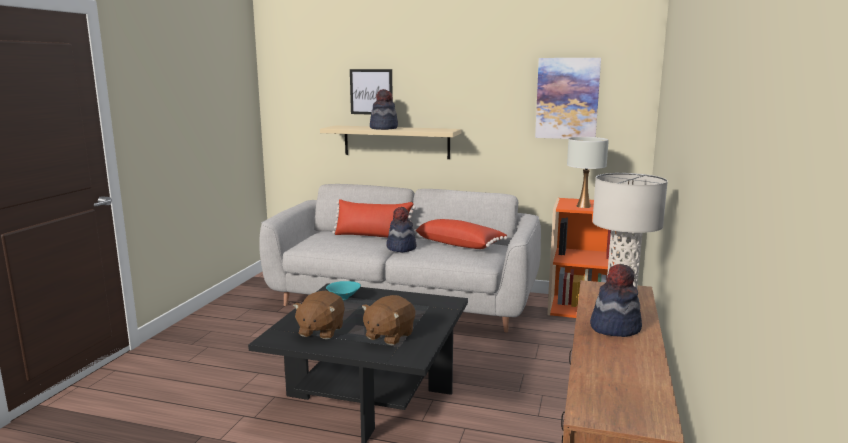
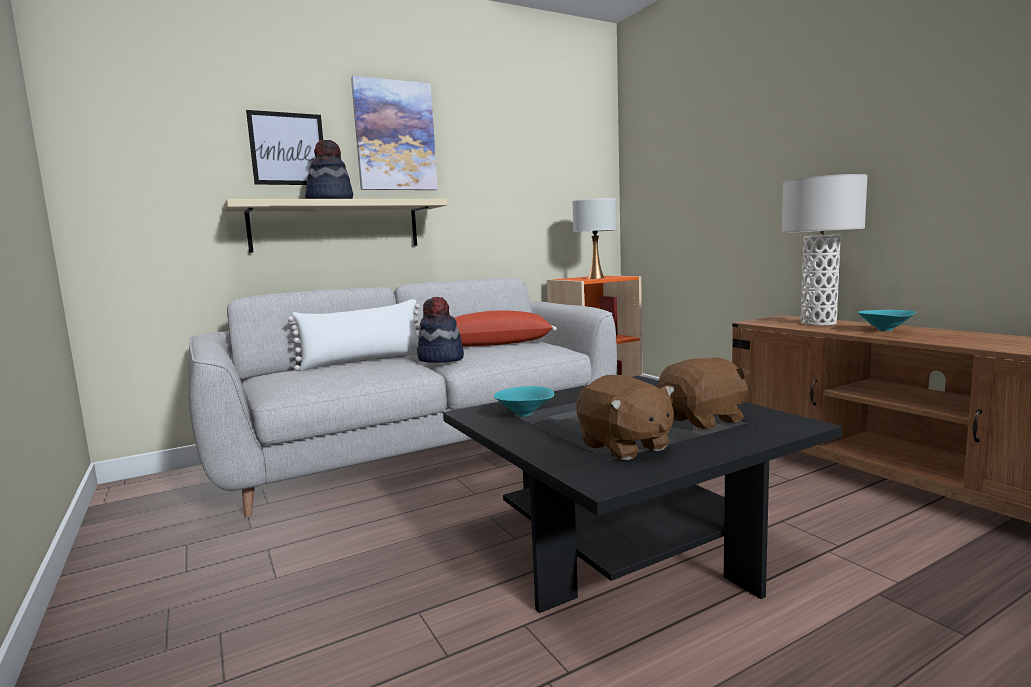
camera: 45 degrees left, 5 degrees down
(373, 236) = (364, 361): red pillow -> white pillow
(388, 335) = (703, 420): brown plush toy -> brown plush toy turned 105 degrees counterclockwise
(567, 98) = (542, 163): picture -> picture (395, 136)
(614, 327) = (885, 331): hat -> turquoise bowl

